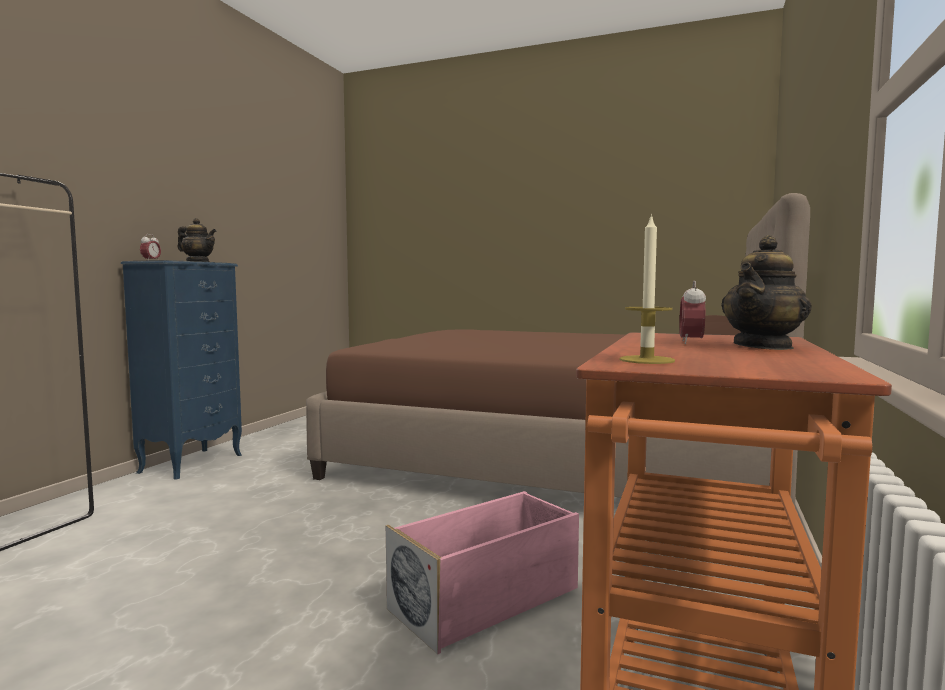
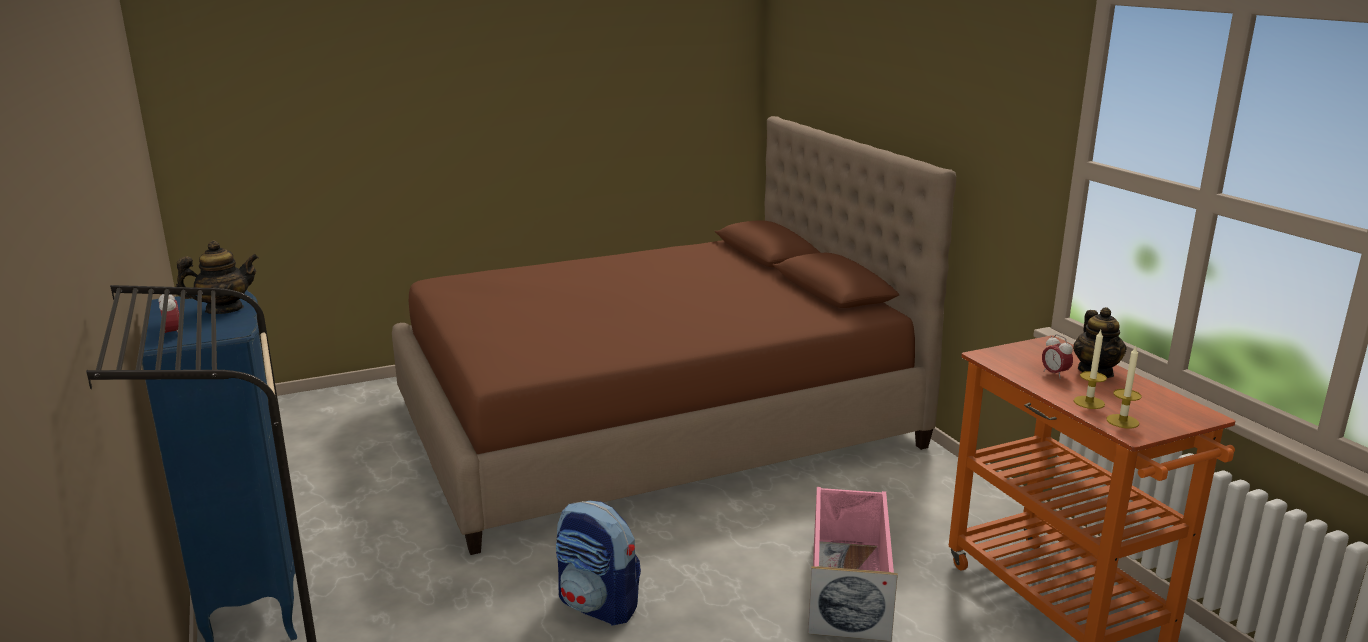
camera: 45 degrees left, 15 degrees up
(310, 526) = (599, 605): none -> backpack
(656, 351) = (1089, 402): none -> candle

